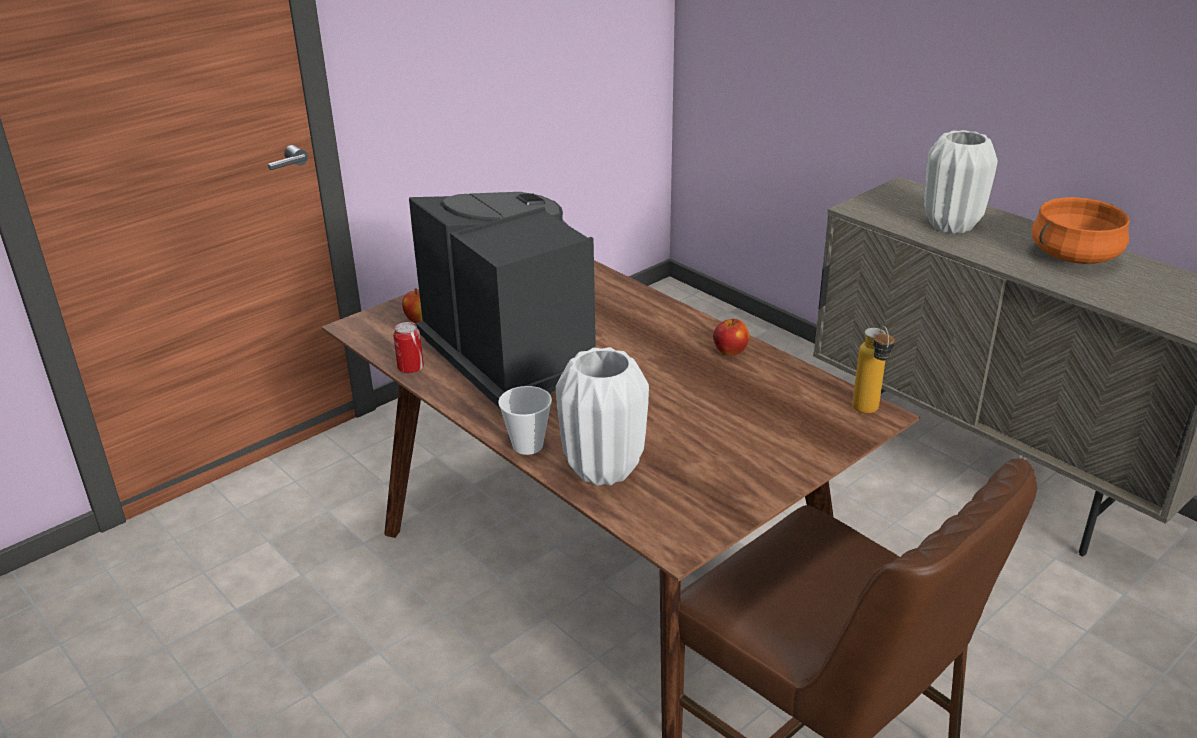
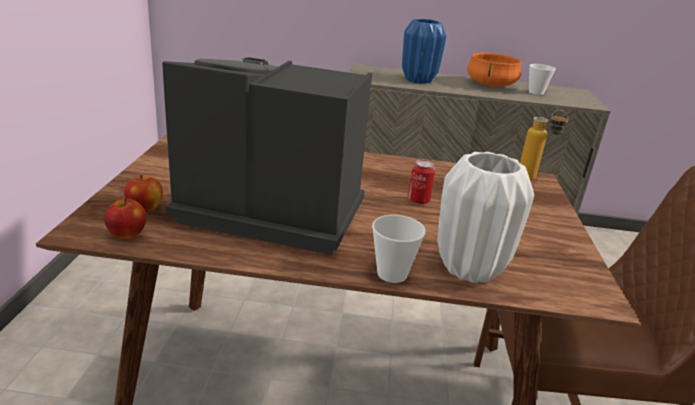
camera: 45 degrees left, 5 degrees down
(410, 368) = (194, 250): can -> can (418, 201)
(730, 351) = (409, 168): apple -> apple (127, 234)
(952, 225) = (418, 80): white vase -> blue vase
(1137, 287) = (536, 92): none -> cup

